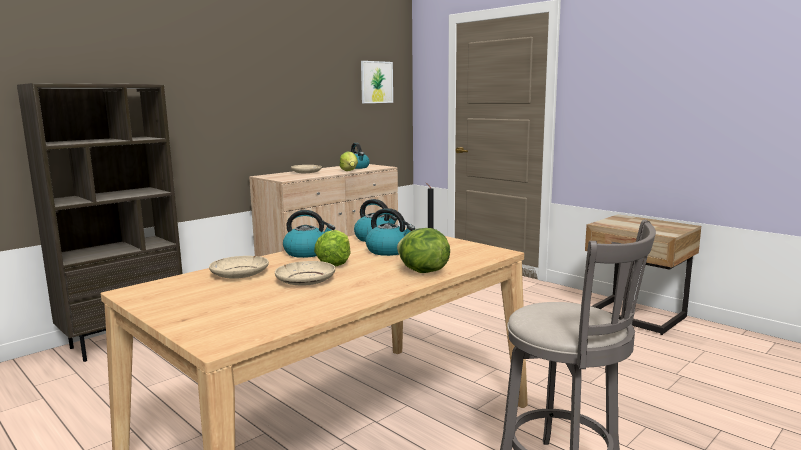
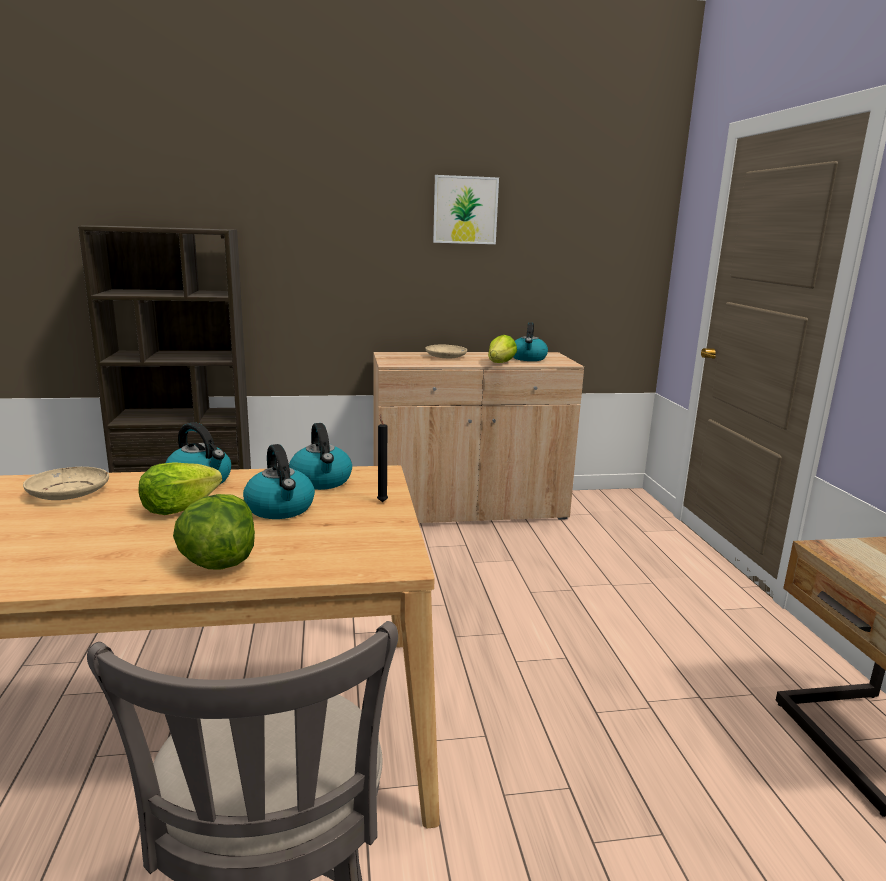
camera: 35 degrees right, 5 degrees up
(305, 280) = (85, 527): beige plate -> none
(376, 82) = (601, 233): picture -> picture (465, 210)

